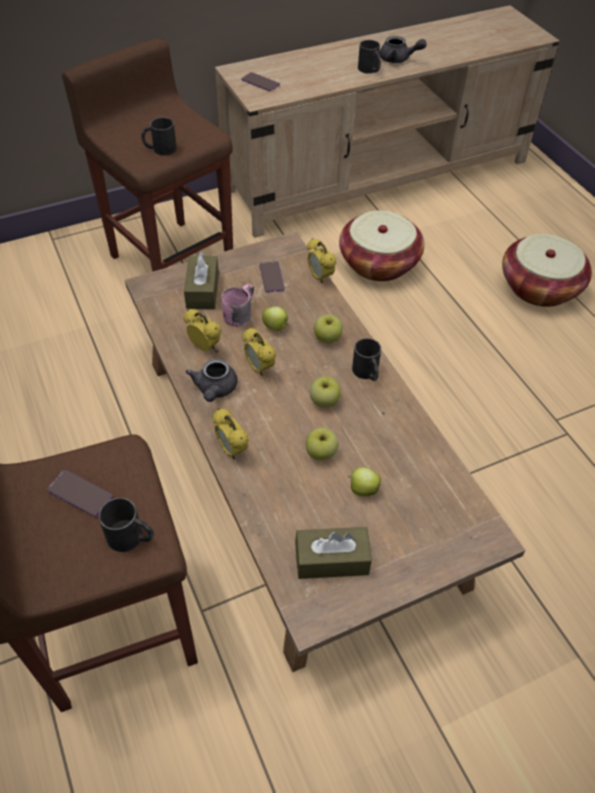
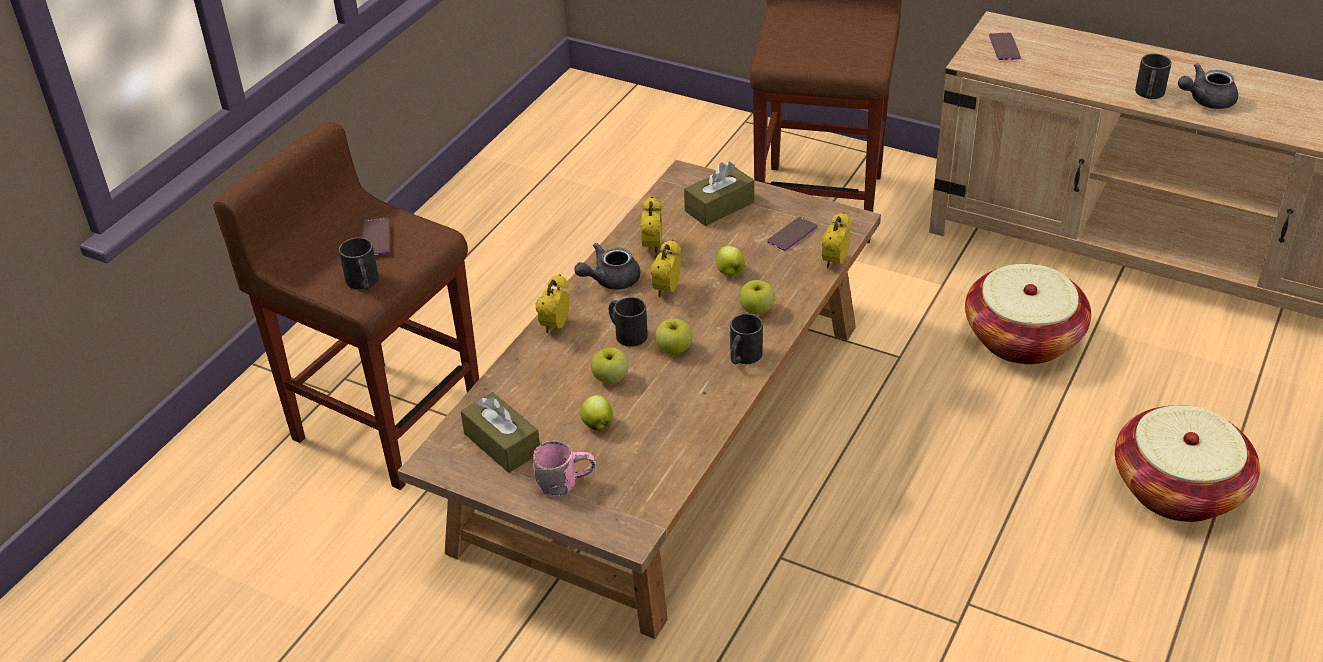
camera: 55 degrees right, 10 degrees down
(160, 149) = (805, 55): black mug -> black mug (626, 333)
(238, 313) = (718, 242): pink mug -> pink mug (564, 480)
(398, 59) = (1205, 101): grey teapot -> grey teapot turned 90 degrees clockwise

